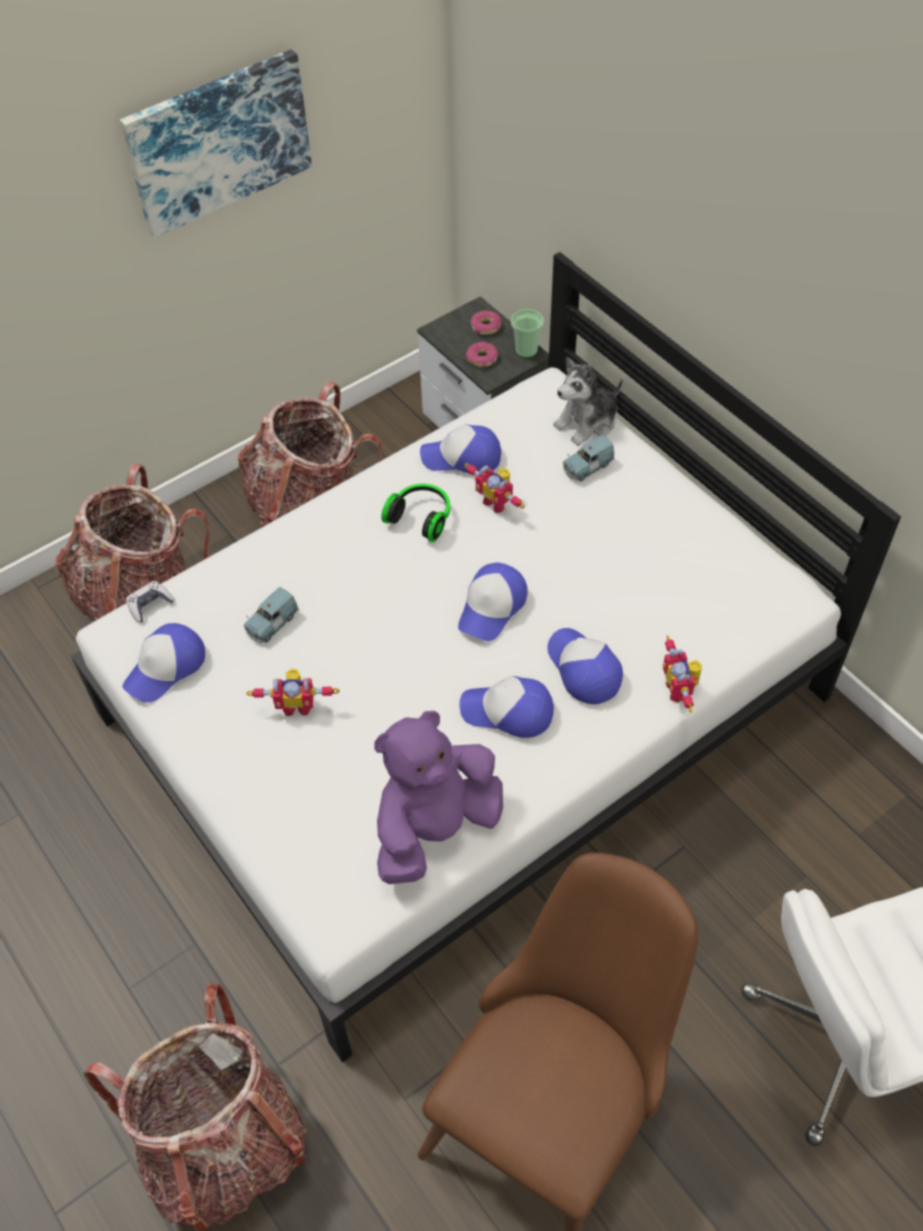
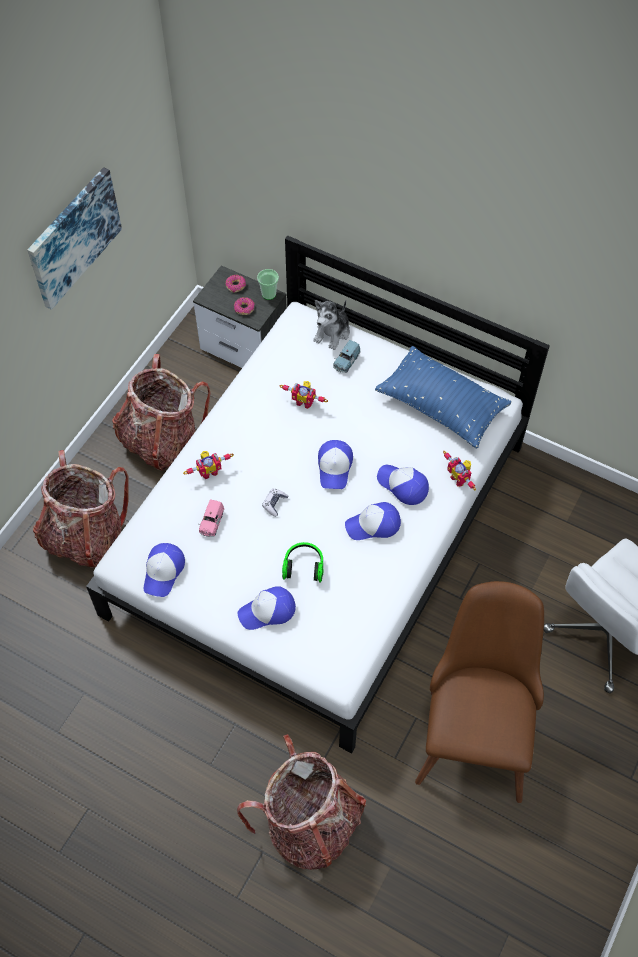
camera: 25 degrees left, 5 degrees up
(150, 605) = (131, 538): game controller -> game controller (274, 504)
(271, 623) = (211, 522): blue toy car -> pink toy car
(297, 704) = (253, 565): toy robot -> toy robot (209, 471)
(421, 518) = (265, 426): headphones -> headphones (304, 566)
(435, 828) = (366, 604): purple plush toy -> none
(462, 457) = (269, 380): cap -> cap (267, 611)
(703, 574) = (441, 406): none -> blue pillow

